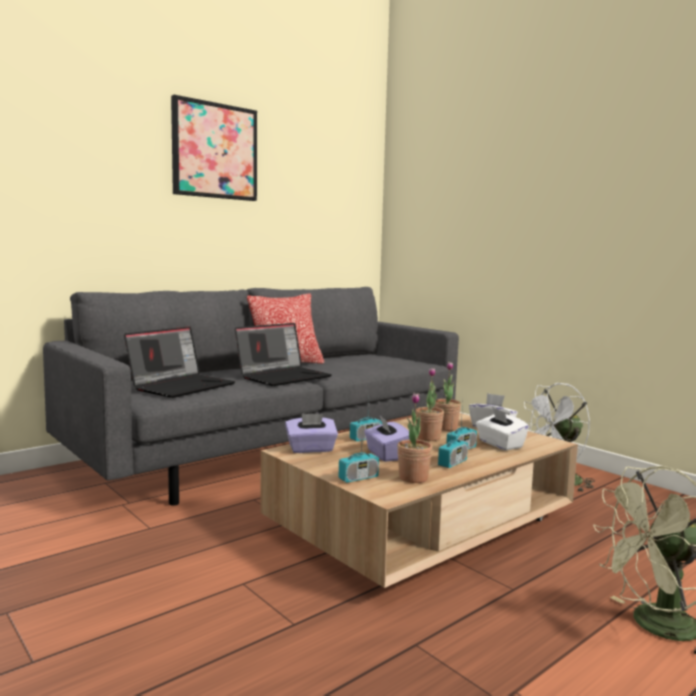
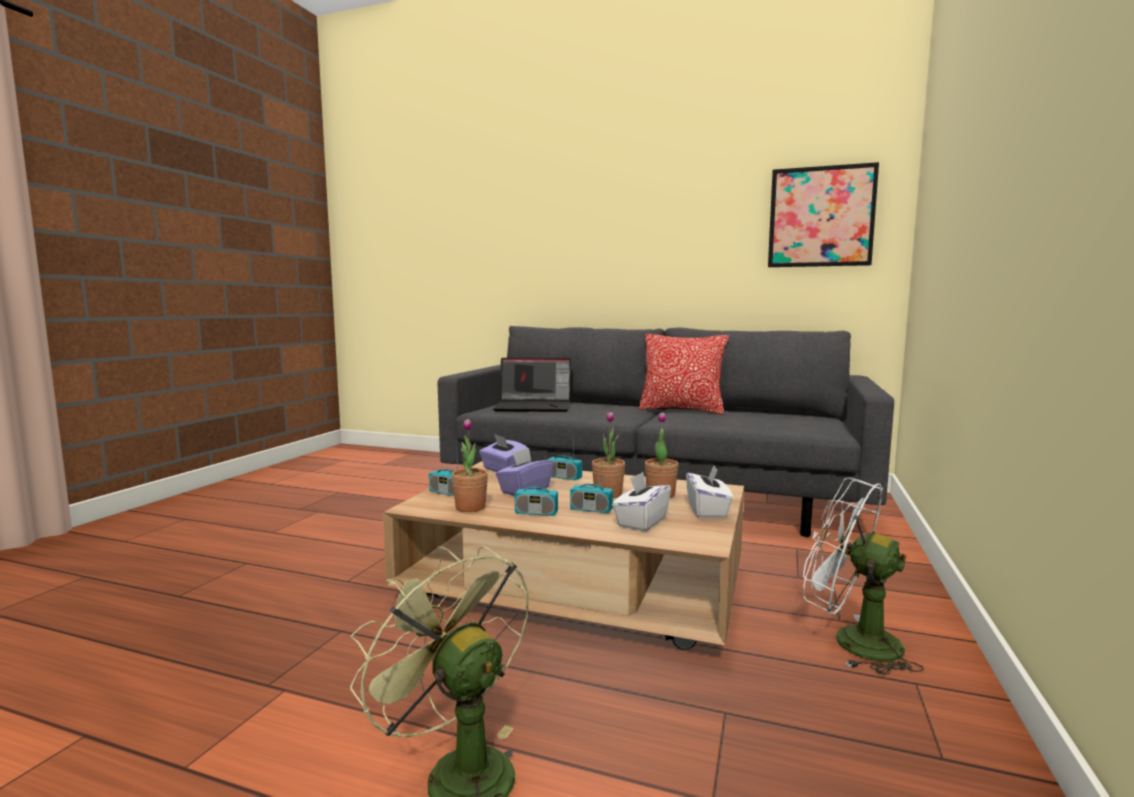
camera: 60 degrees right, 0 degrees up
(214, 151) = (656, 193): picture -> picture (820, 217)
(284, 376) = (626, 415): laptop -> none

